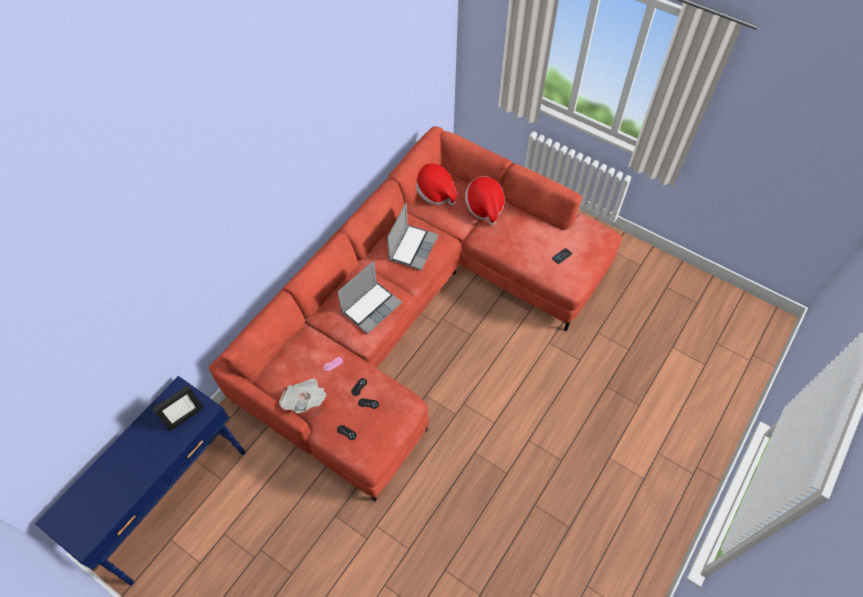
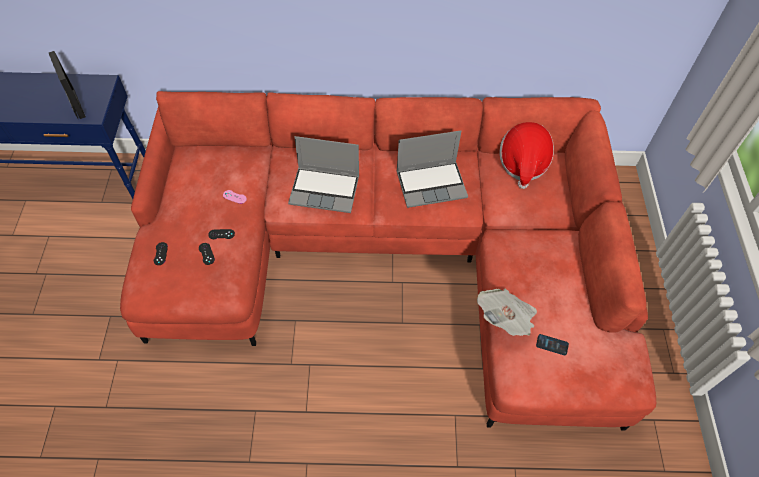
camera: 55 degrees right, 0 degrees up
(185, 417) = (76, 104): picture frame -> picture frame turned 135 degrees counterclockwise
(305, 400) = (178, 198): newspaper -> newspaper (506, 318)
(484, 207) = (549, 222): hat -> none

